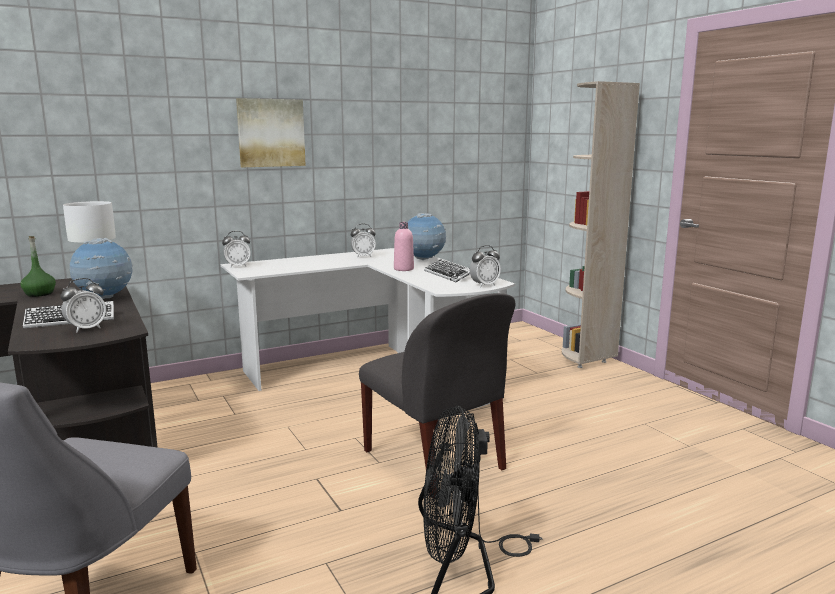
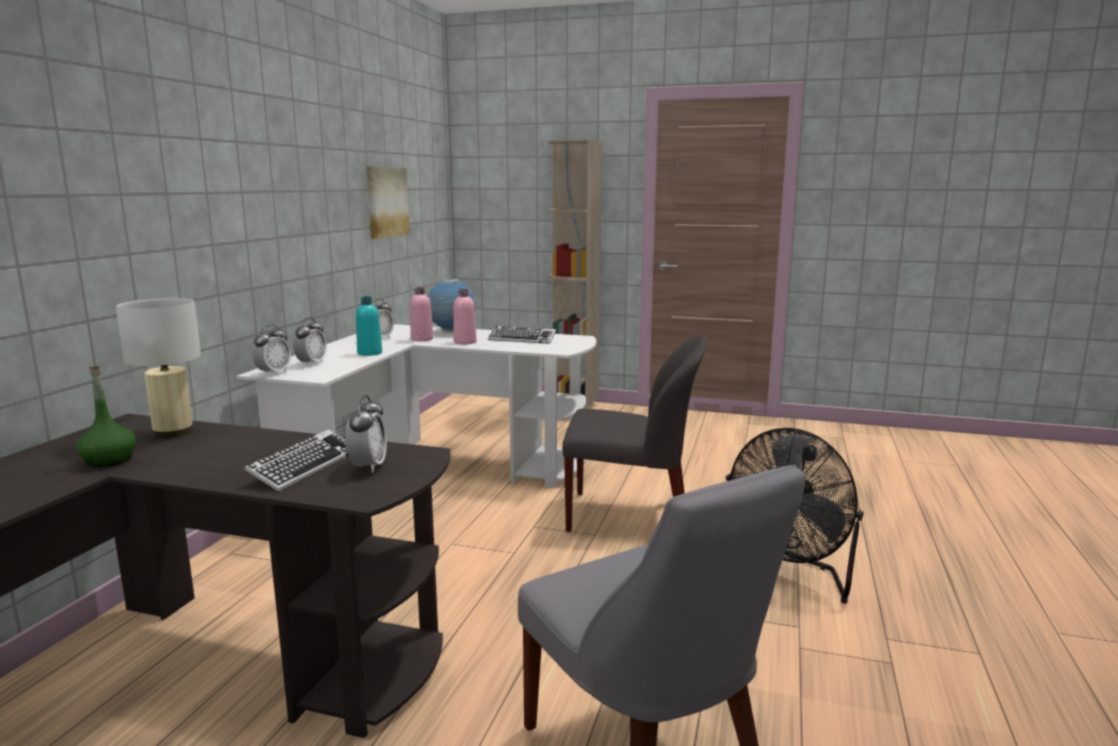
camera: 45 degrees left, 0 degrees up
(105, 298) = (246, 439): globe -> none
(271, 133) = (267, 190): picture -> picture (386, 202)
(323, 265) = (369, 353): none -> turquoise bottle
(386, 261) = (422, 339): none -> pink bottle
(484, 285) = (580, 341): alarm clock -> alarm clock (311, 363)

